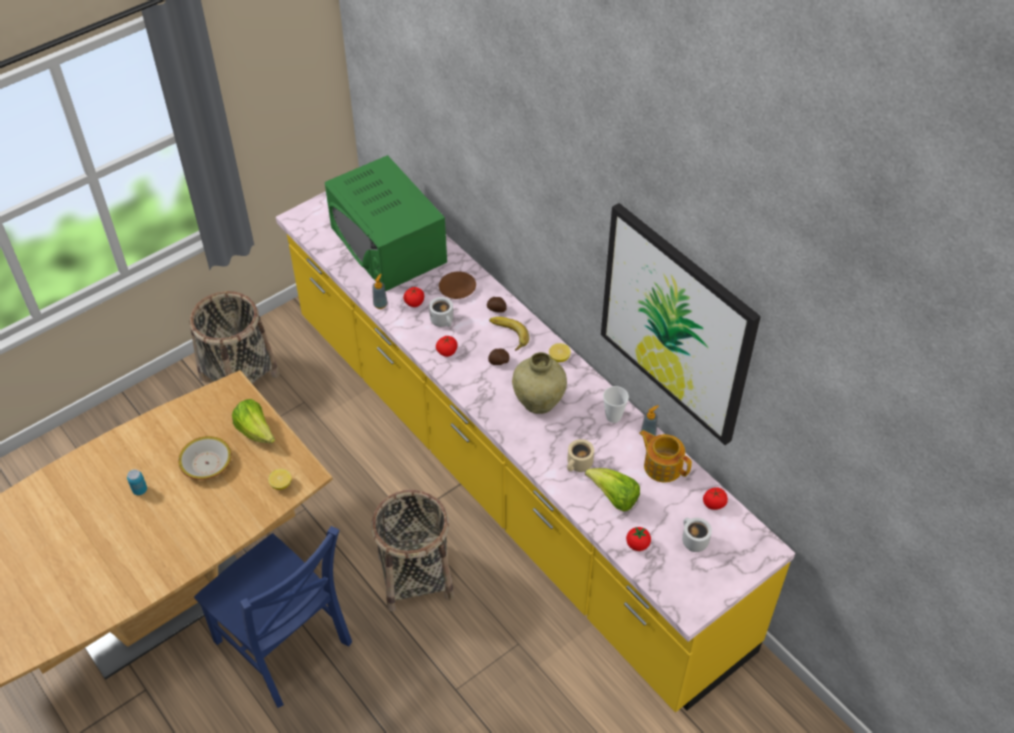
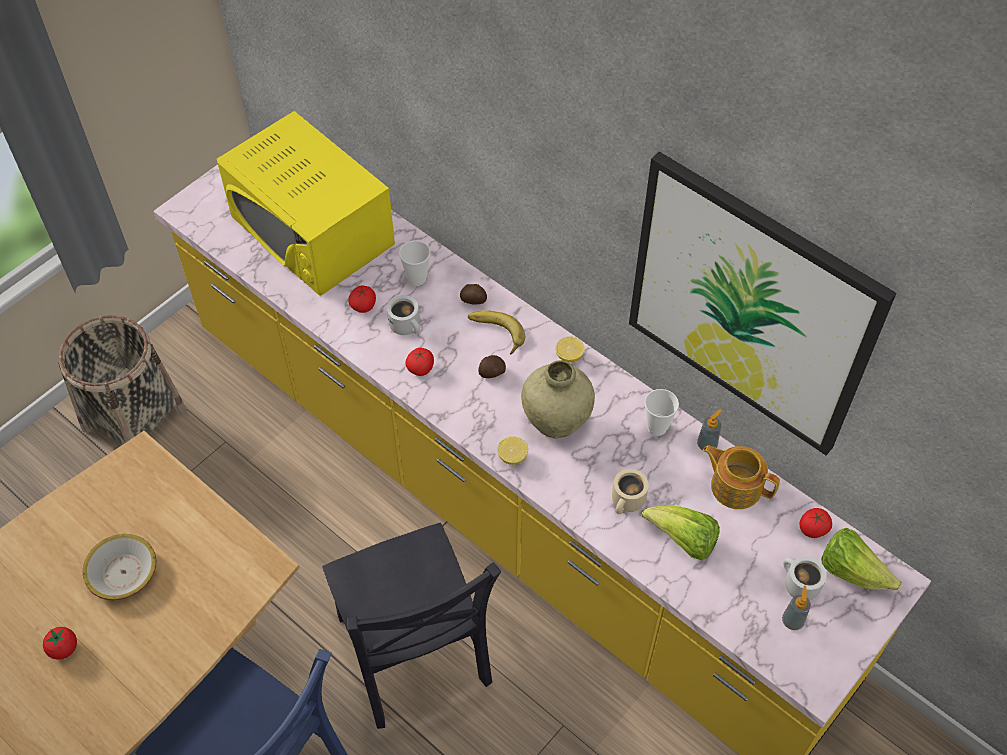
camera: 10 degrees left, 5 degrees up
(140, 490) = (36, 626): can -> none
(256, 431) = (182, 515): lettuce -> lettuce (851, 571)
(281, 484) = (231, 586): lemon -> lemon (512, 456)
(380, 304) = (318, 315): soap dispenser -> soap dispenser (792, 621)
(388, 244) = (312, 230): green microwave -> yellow microwave
(415, 577) = (414, 656): basket -> black chair
(458, 289) = (417, 279): brown plate -> cup
(637, 544) = (728, 602): tomato -> tomato (64, 648)

